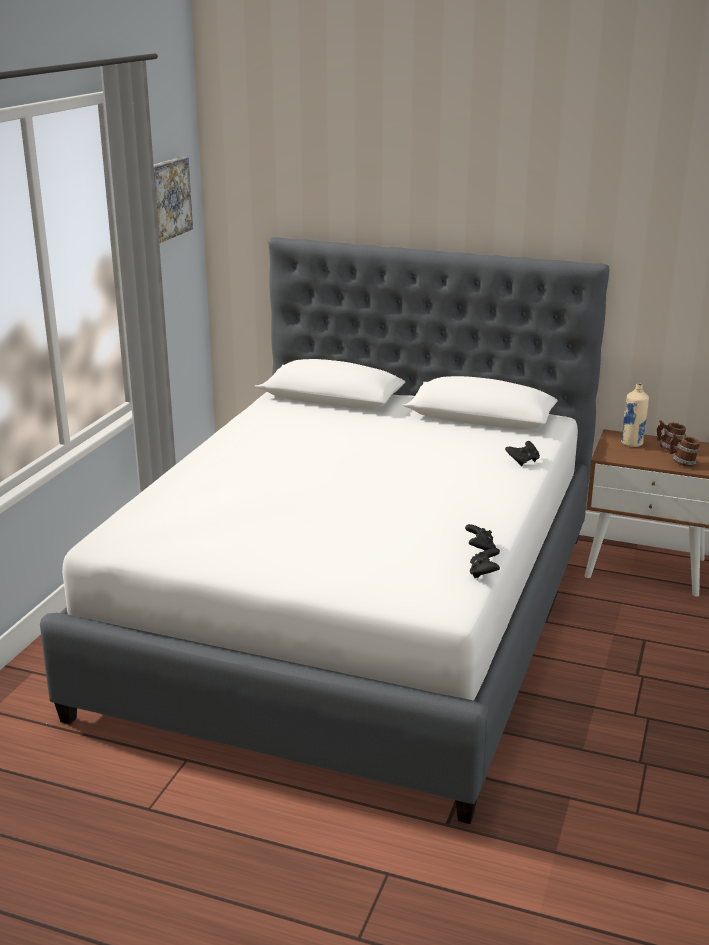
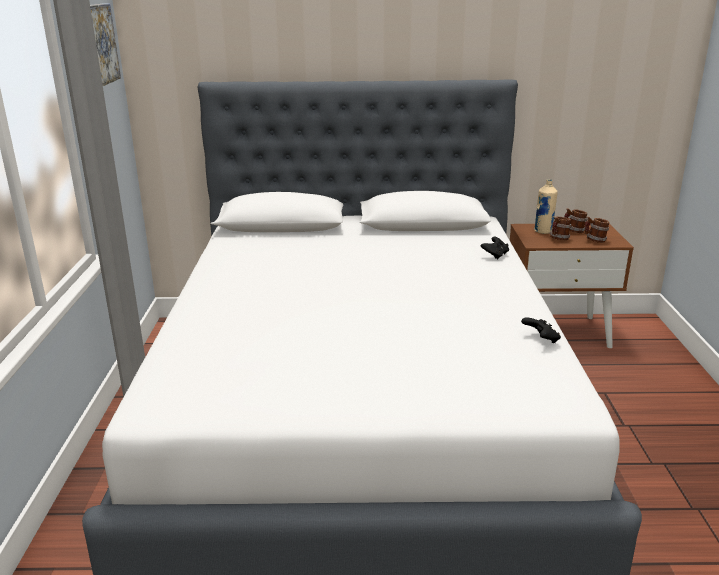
camera: 20 degrees left, 0 degrees up
(484, 573) = (569, 363): black game controller -> none
(640, 455) = (558, 239): none -> mug

